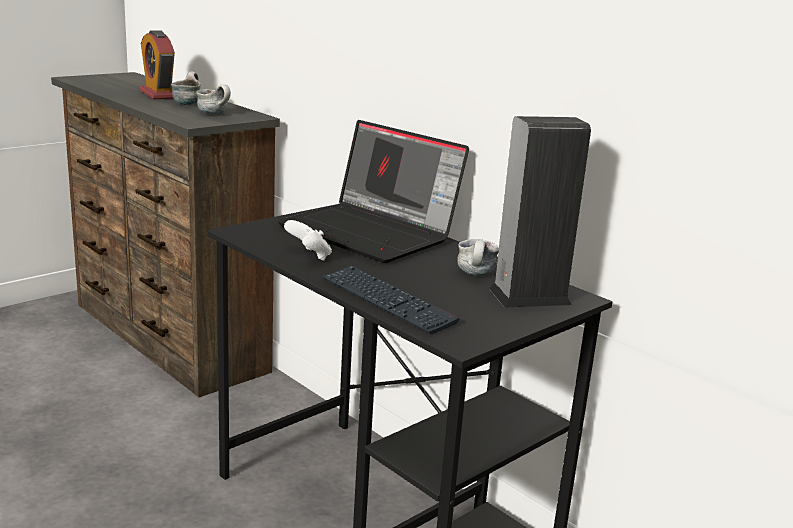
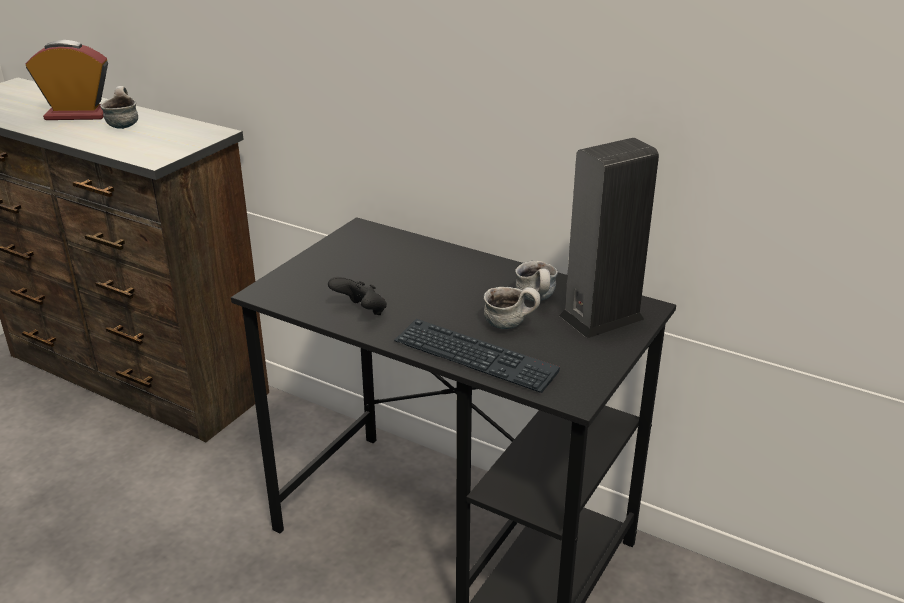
camera: 15 degrees left, 10 degrees up
(158, 94) = (78, 115): alarm clock -> alarm clock turned 135 degrees clockwise
(216, 114) = (168, 138): mug -> mug (511, 324)
(309, 256) = (361, 312): white game controller -> black game controller
(372, 232) = (403, 262): laptop -> none

